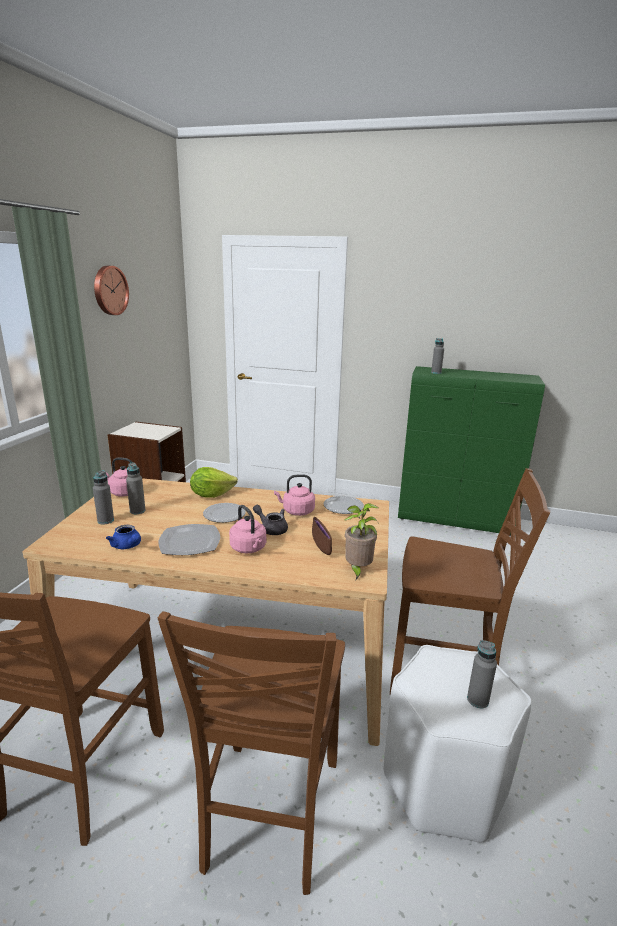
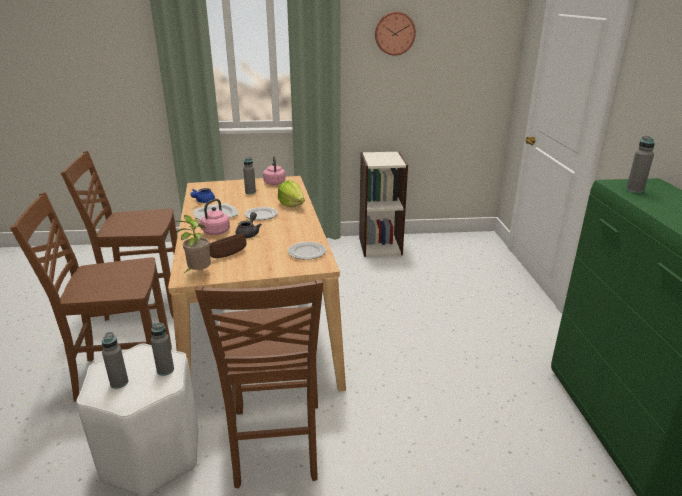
camera: 70 degrees right, 5 degrees up
(105, 521) = (232, 189): grey bottle -> grey bottle (165, 370)
(296, 511) = (284, 236): pink kettle -> none

